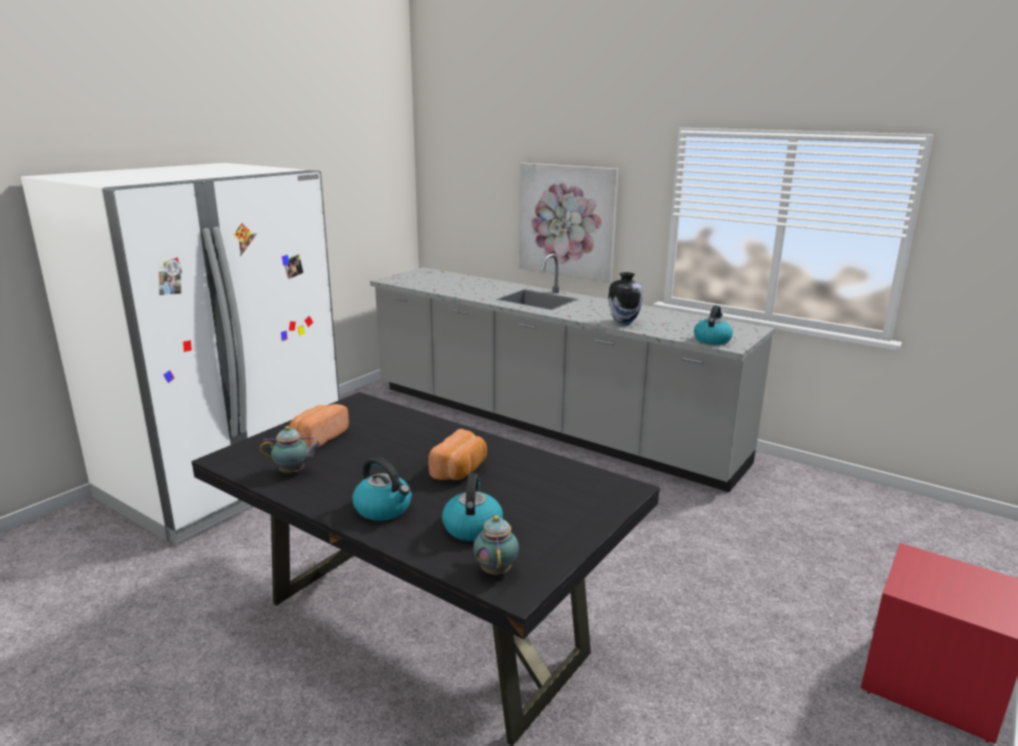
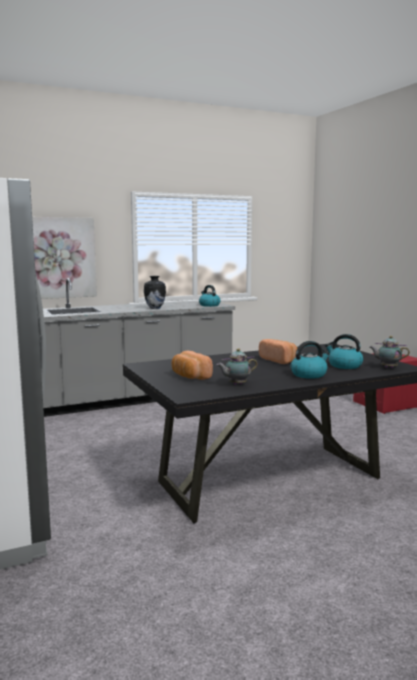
camera: 60 degrees left, 10 degrees down
(294, 472) = (236, 384): teapot -> teapot turned 135 degrees counterclockwise

